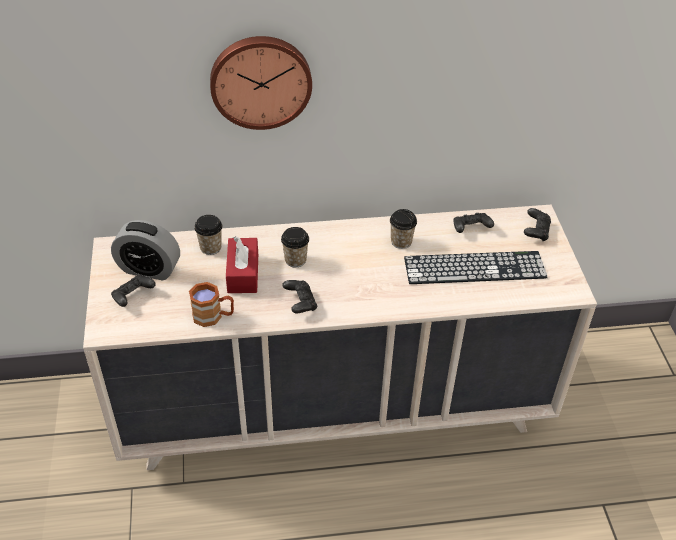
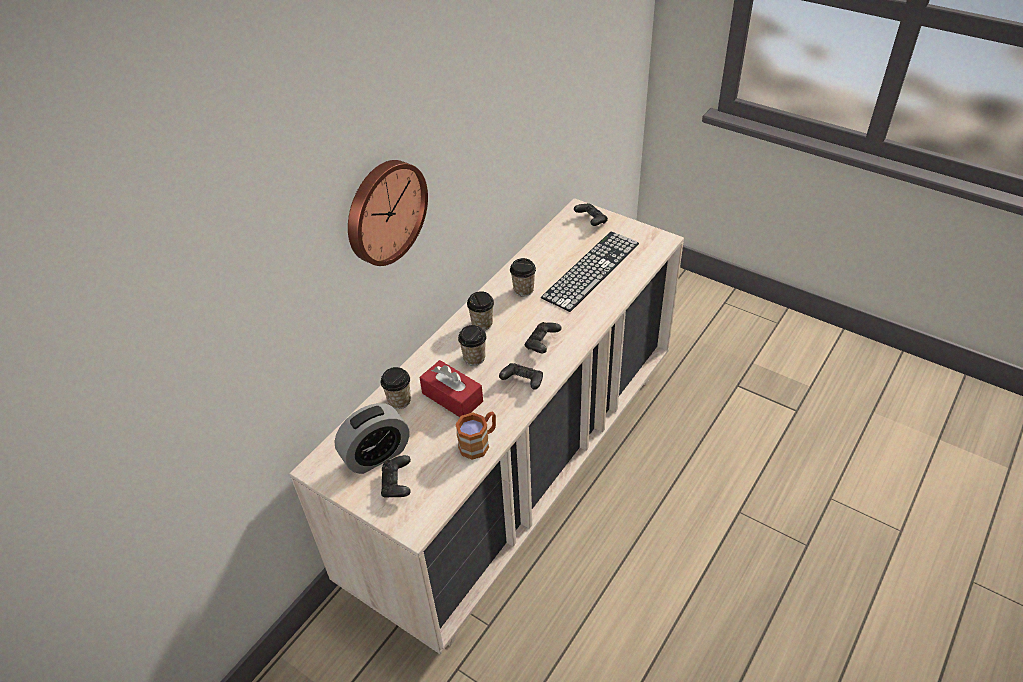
camera: 45 degrees left, 0 degrees up
(336, 242) = (482, 323): none -> cup
(470, 229) = (552, 249): black game controller -> black game controller (542, 344)

